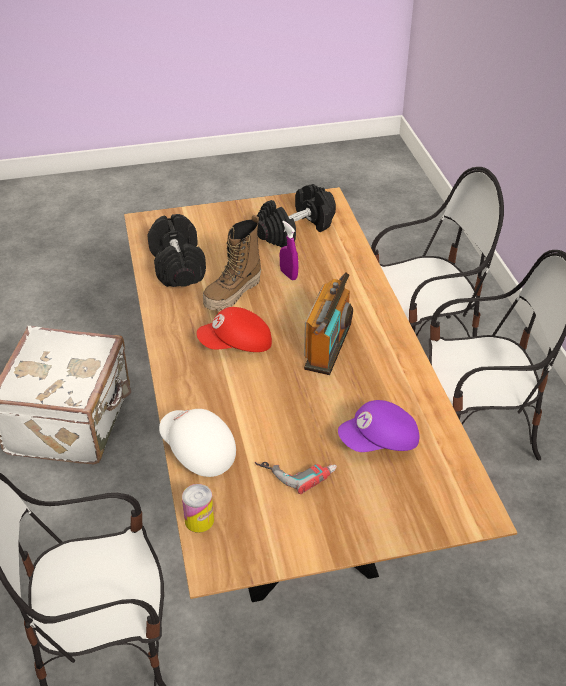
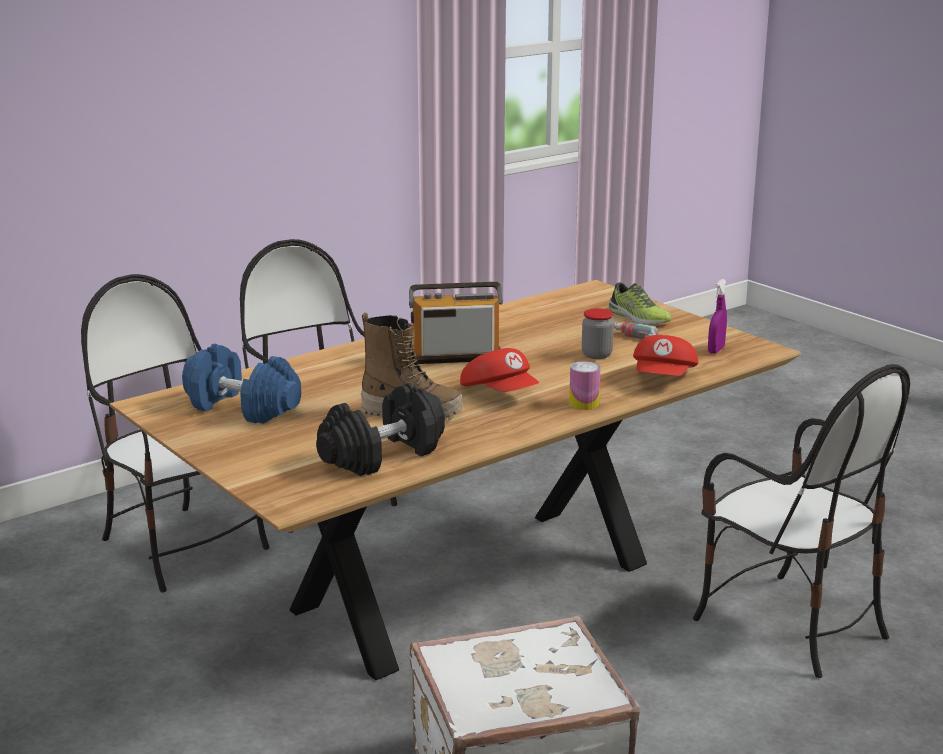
camera: 115 degrees left, 20 degrees down
(197, 451) = (664, 378): white cap -> red cap
(199, 520) = (733, 362): can -> can (584, 403)
(280, 431) = (596, 355): none -> jar
(288, 275) = (346, 394): purple spray bottle -> purple spray bottle (716, 350)
(295, 230) = (242, 408): black dumbbell -> blue dumbbell
(364, 507) = (638, 317): none -> shoe
(379, 442) = (561, 322): purple cap -> none

